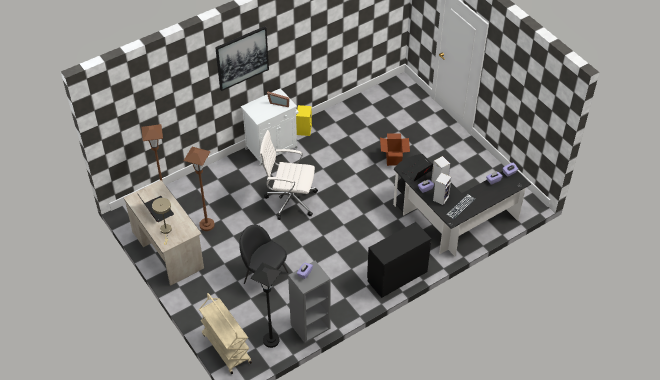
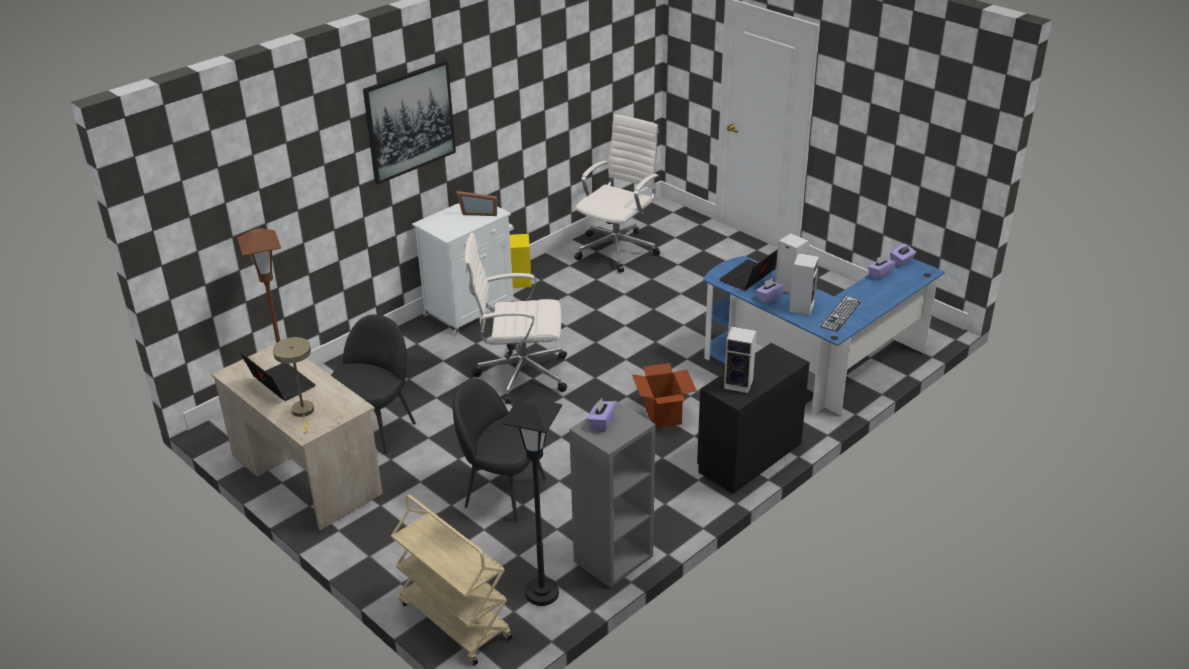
camera: 10 degrees left, 15 degrees down
(207, 225) = (375, 428): brown floor lamp -> black chair
(367, 113) = (618, 249): none -> white office chair
(389, 247) = (739, 384): none -> speaker
(393, 158) = (683, 299): cardboard box -> cardboard box (663, 415)
(452, 222) = (814, 369): black desk -> blue desk

